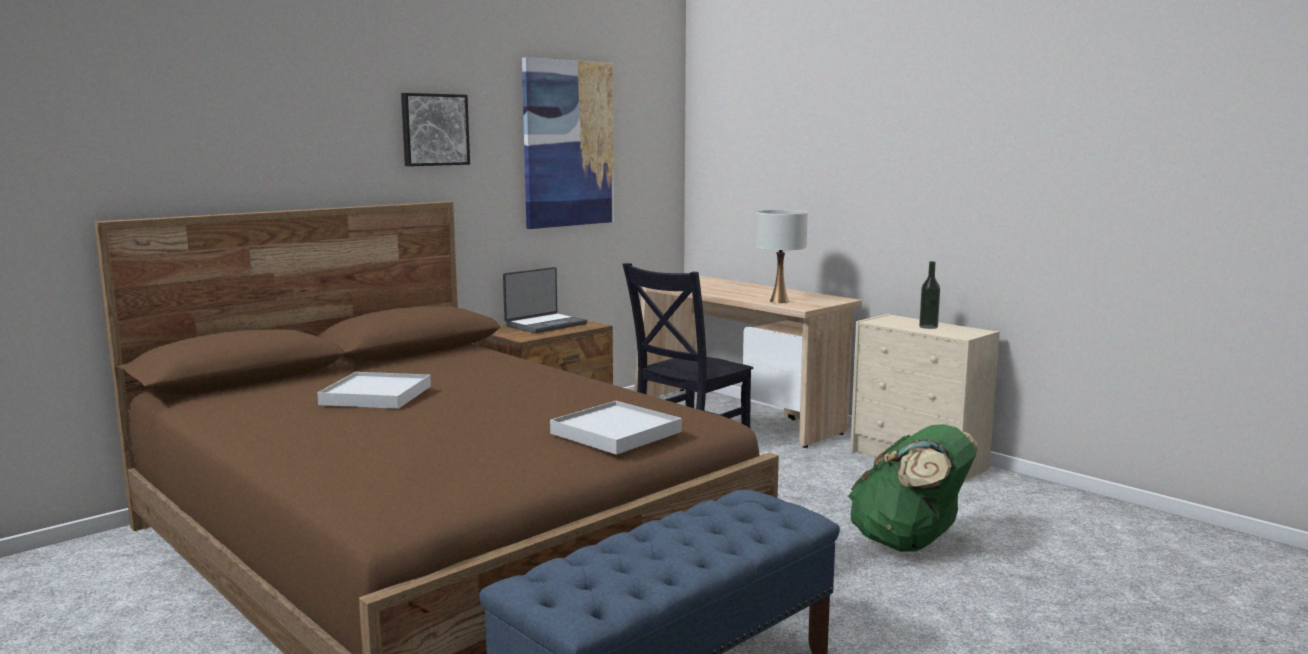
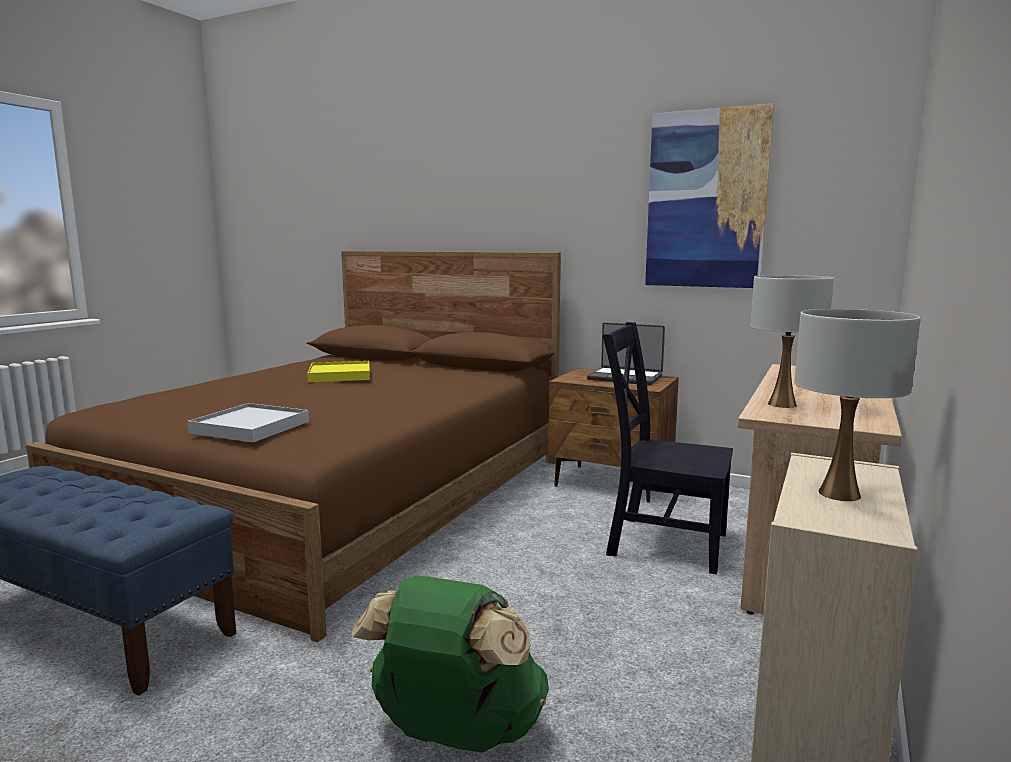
camera: 70 degrees right, 0 degrees up
(376, 395) = (340, 375): white tray -> yellow tray
(434, 129) = (558, 190): picture -> none
(928, 327) = (838, 493): bottle -> white table lamp

